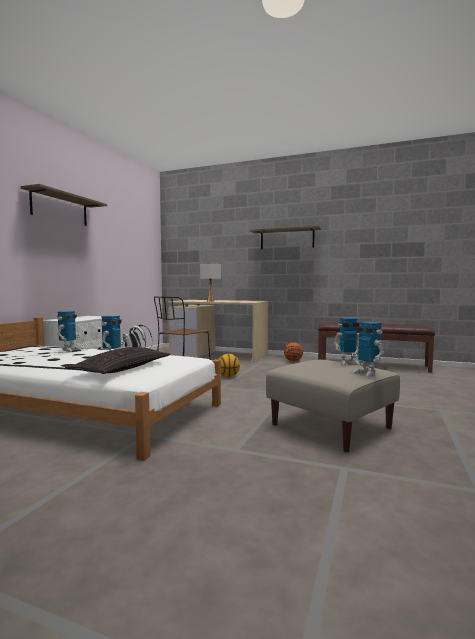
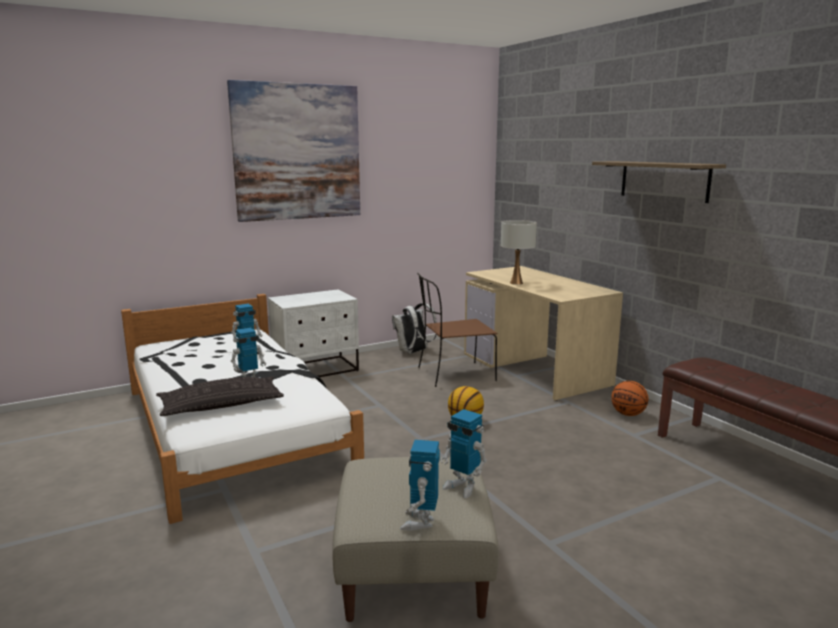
camera: 40 degrees right, 10 degrees up
(60, 208) = (297, 152): shelf -> picture

